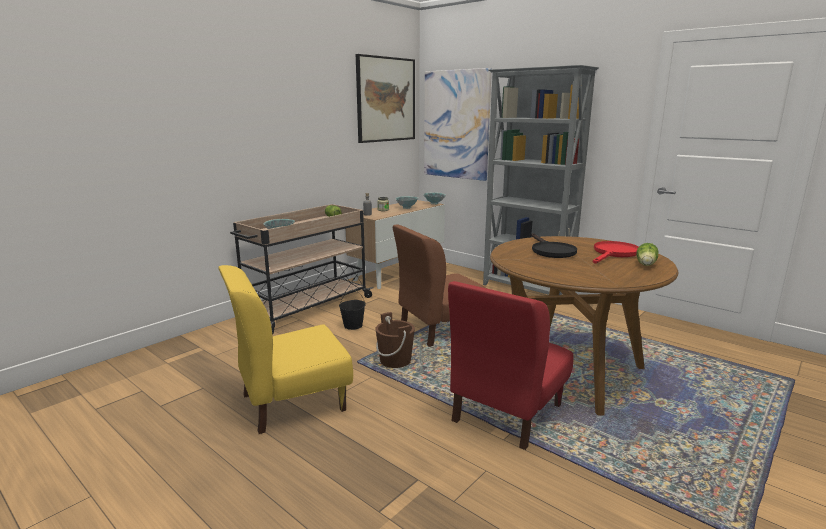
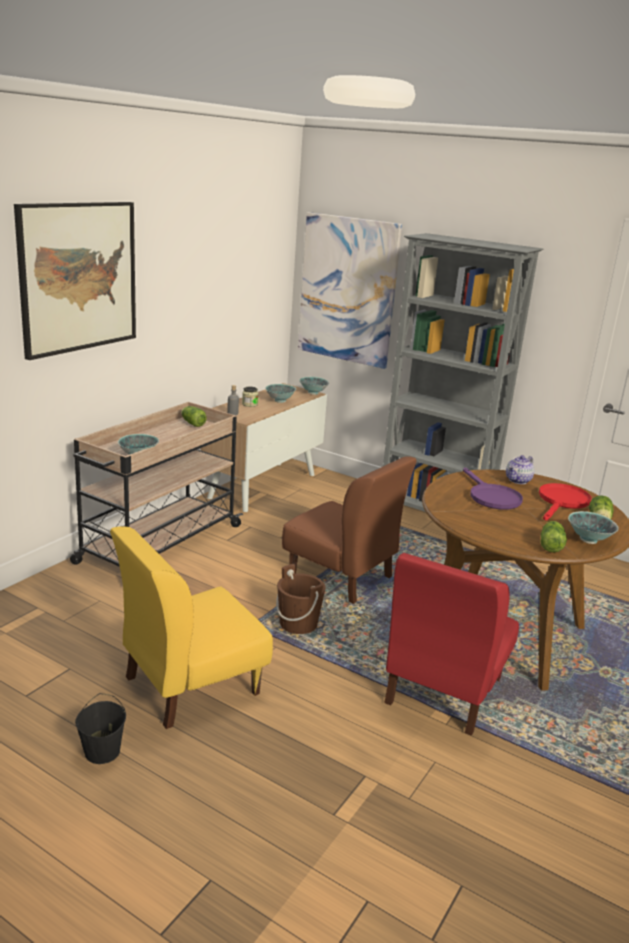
camera: 10 degrees left, 5 degrees up
(353, 325) = (229, 572): black bucket -> black bucket (102, 751)
(386, 99) = (256, 253): picture -> picture (78, 277)
(440, 329) = (341, 576): brown chair -> brown chair turned 105 degrees counterclockwise
(550, 251) = (491, 497): black frying pan -> purple frying pan
(578, 242) = (518, 480): none -> teapot
(596, 279) = (551, 545): none -> lettuce
(632, 276) = (588, 540): none -> bowl

